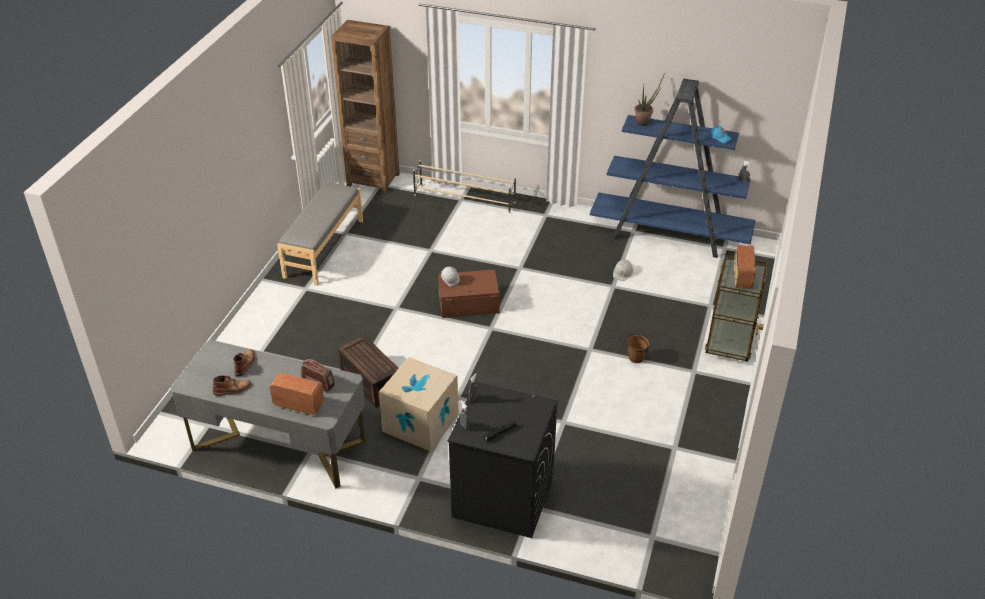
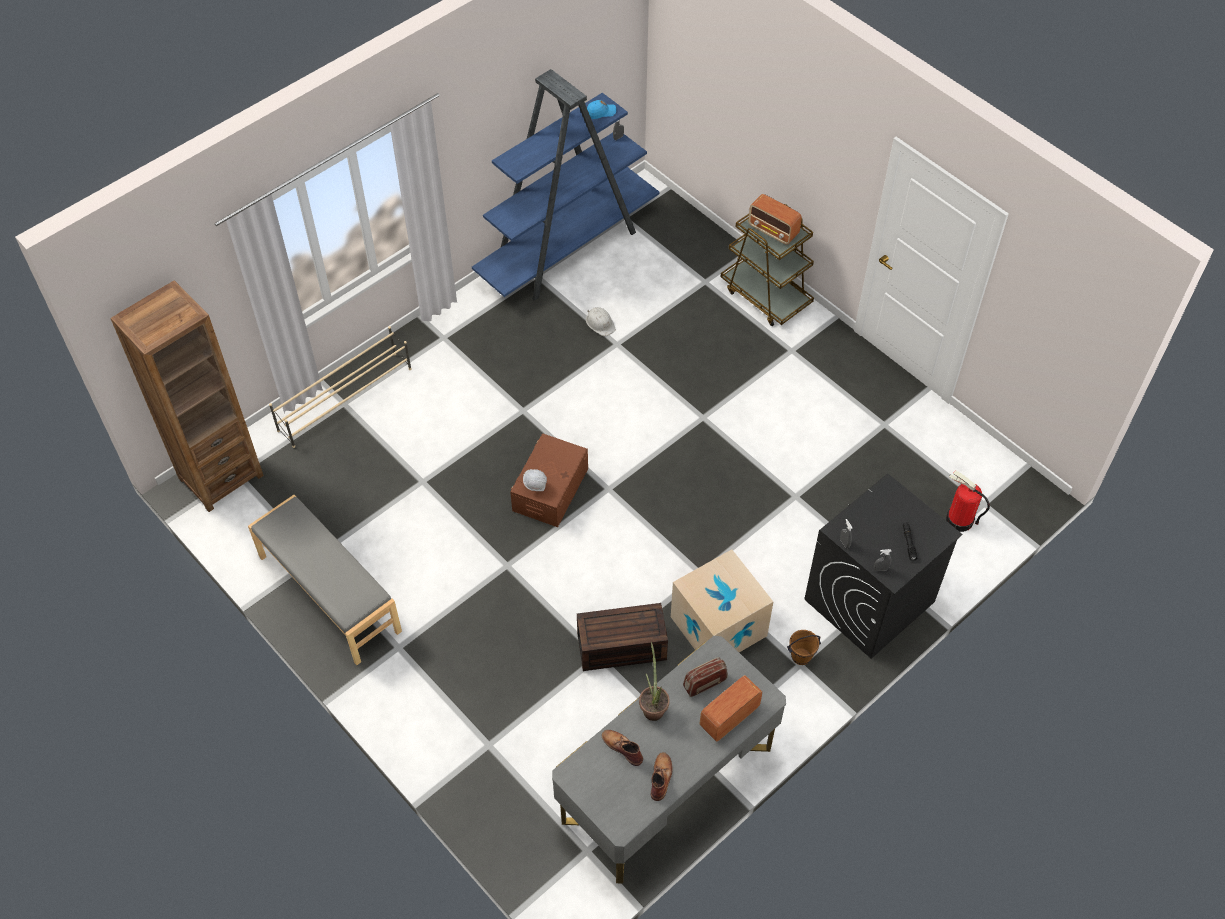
camera: 60 degrees left, 15 degrees up
(622, 526) = (959, 520): none -> fire extinguisher
(636, 358) = (742, 386): brown bucket -> brown bucket (801, 656)
(645, 121) = (518, 154): potted plant -> potted plant (653, 706)

